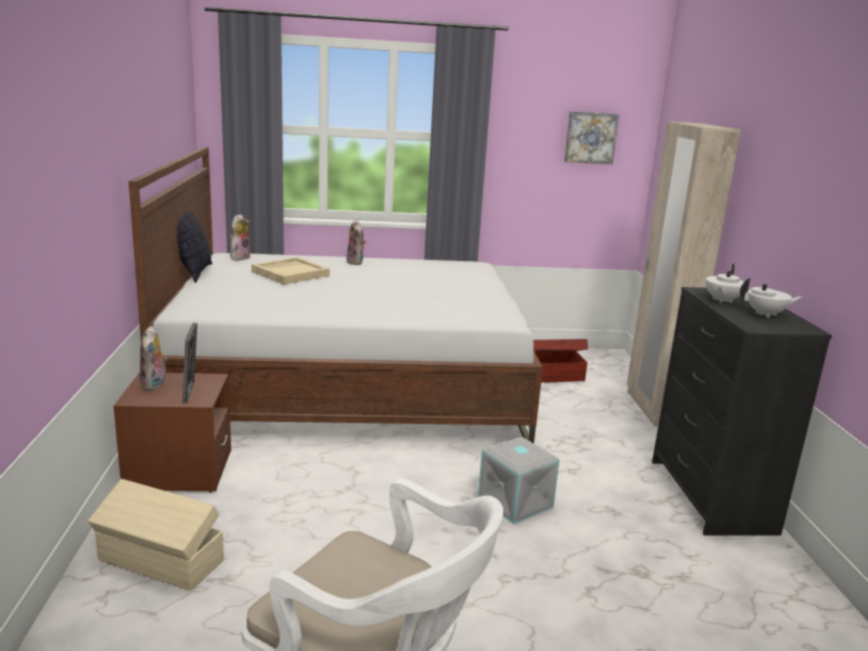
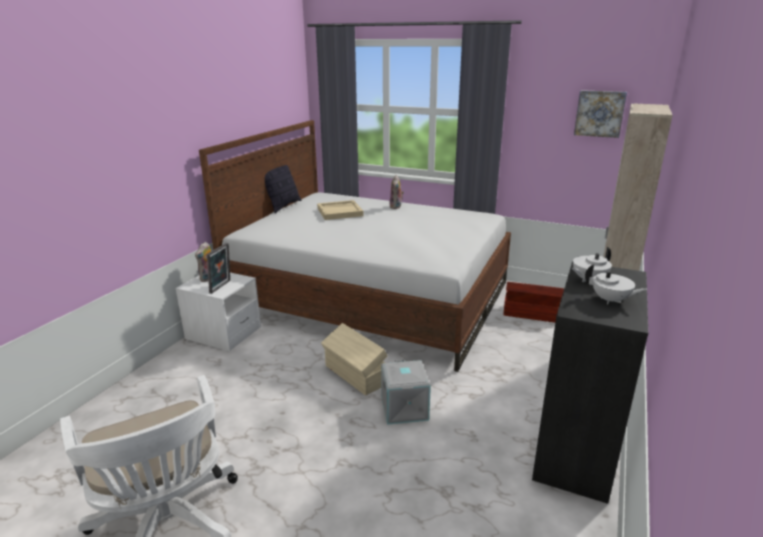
camera: 30 degrees right, 5 degrees up
(161, 561) = (165, 387): beige storage box -> beige storage box (356, 375)
(179, 471) = (223, 333): brown nightstand -> white nightstand
(239, 257) = (324, 197): plush toy -> none

